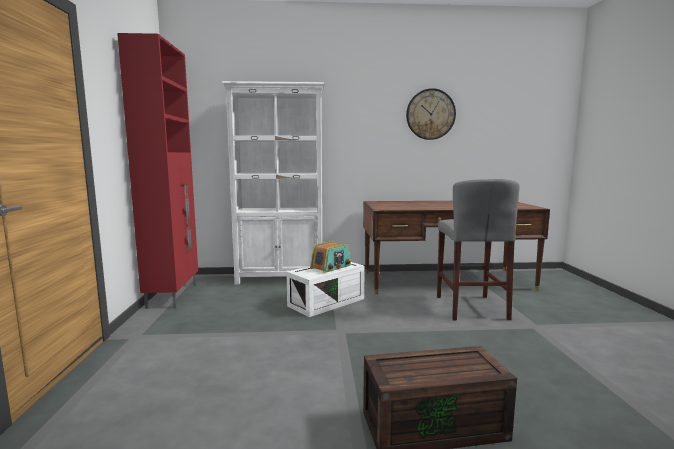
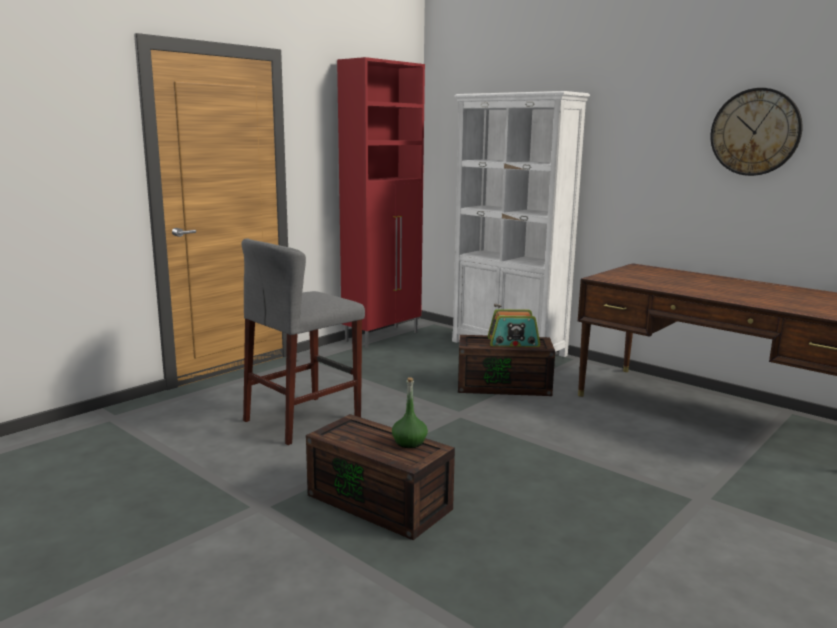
camera: 45 degrees right, 5 degrees up
(326, 302) = (504, 385): white storage box -> brown storage box
(454, 356) = (409, 442): none -> green bottle
(471, 307) = (667, 450): grey stool -> grey stool (303, 419)

